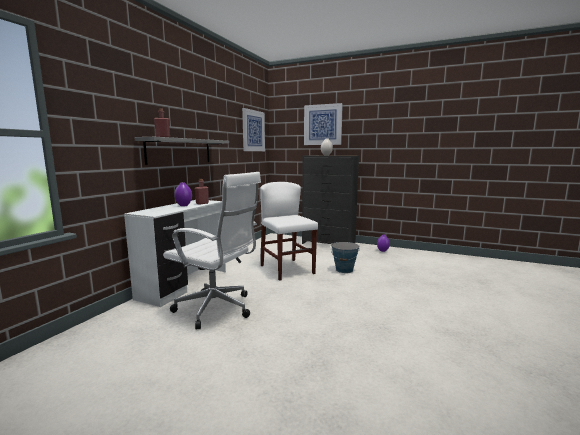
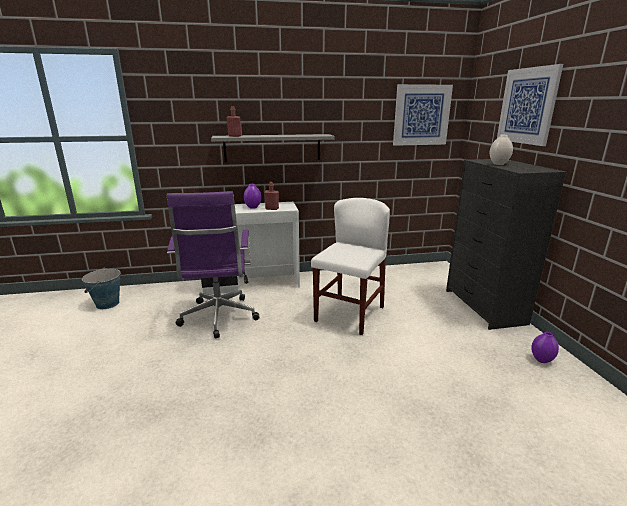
camera: 55 degrees right, 10 degrees up
(217, 309) = (218, 318): white office chair -> purple office chair
(344, 270) = (404, 351): bucket -> bucket (107, 304)

